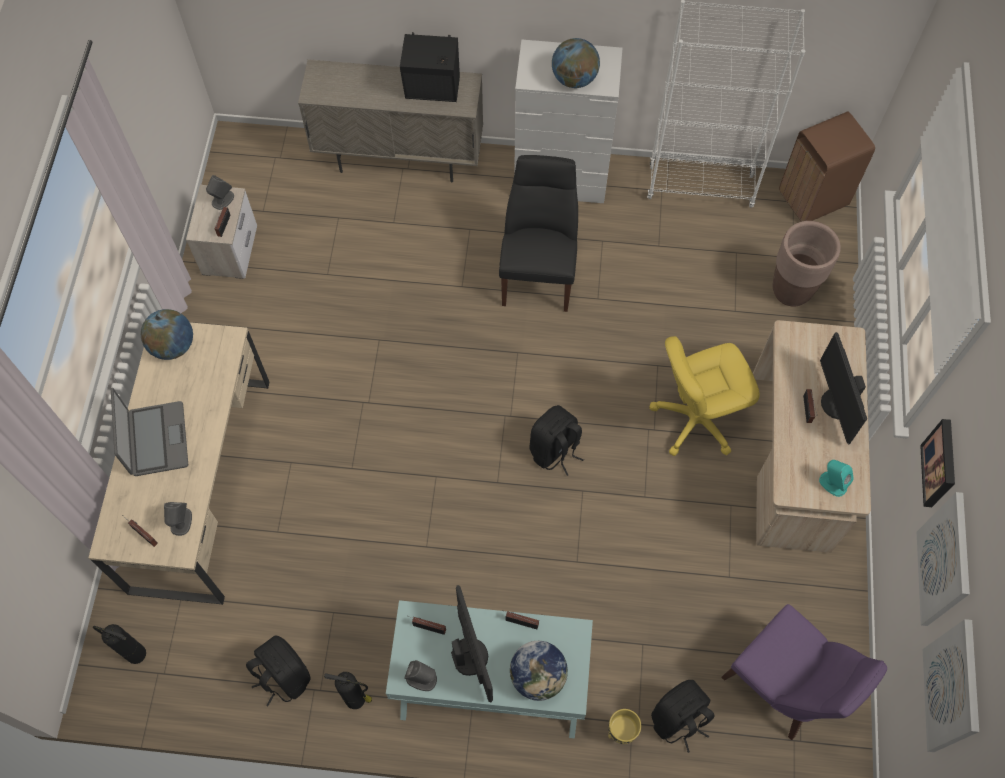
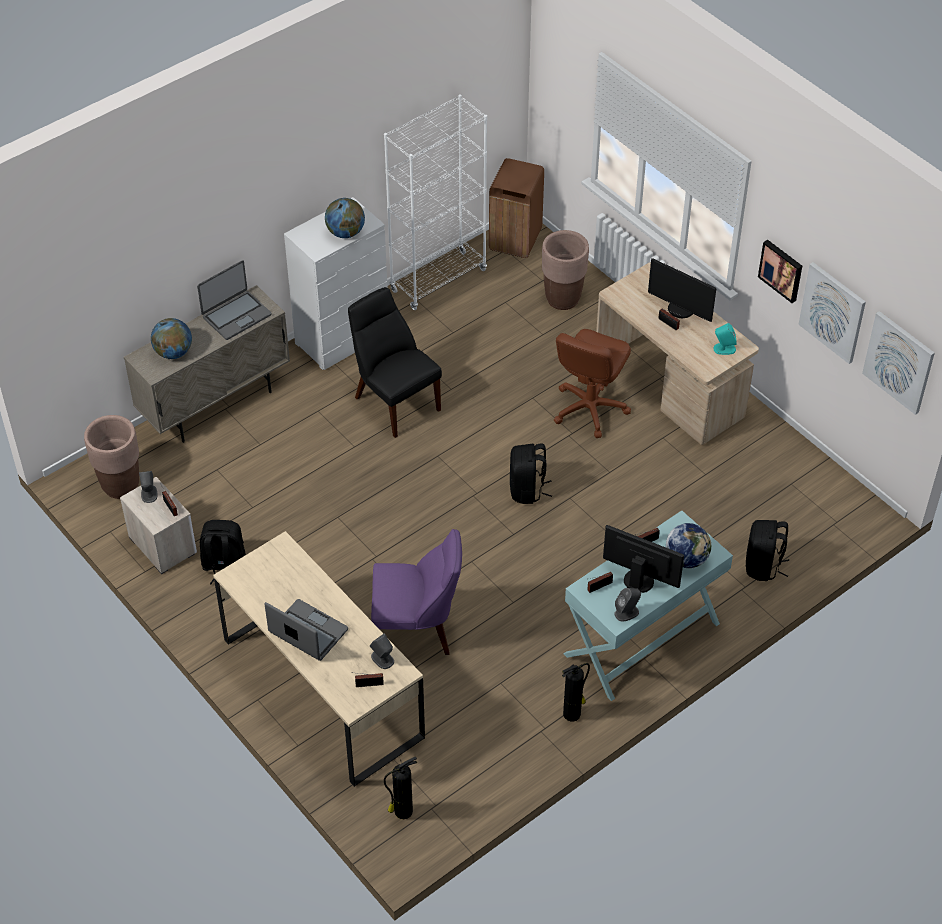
camera: 45 degrees left, 15 degrees down
(173, 346) = (249, 577): globe -> globe (173, 352)
(257, 172) = (121, 485): none -> brown planter
(283, 676) = (513, 741): black backpack -> black backpack (224, 566)
(433, 90) = (236, 315): black speaker -> laptop
(620, 732) = (740, 599): yellow planter -> none
(695, 419) = (589, 409): yellow office chair -> brown office chair
(783, 686) = (797, 503): purple chair -> purple chair (416, 630)

